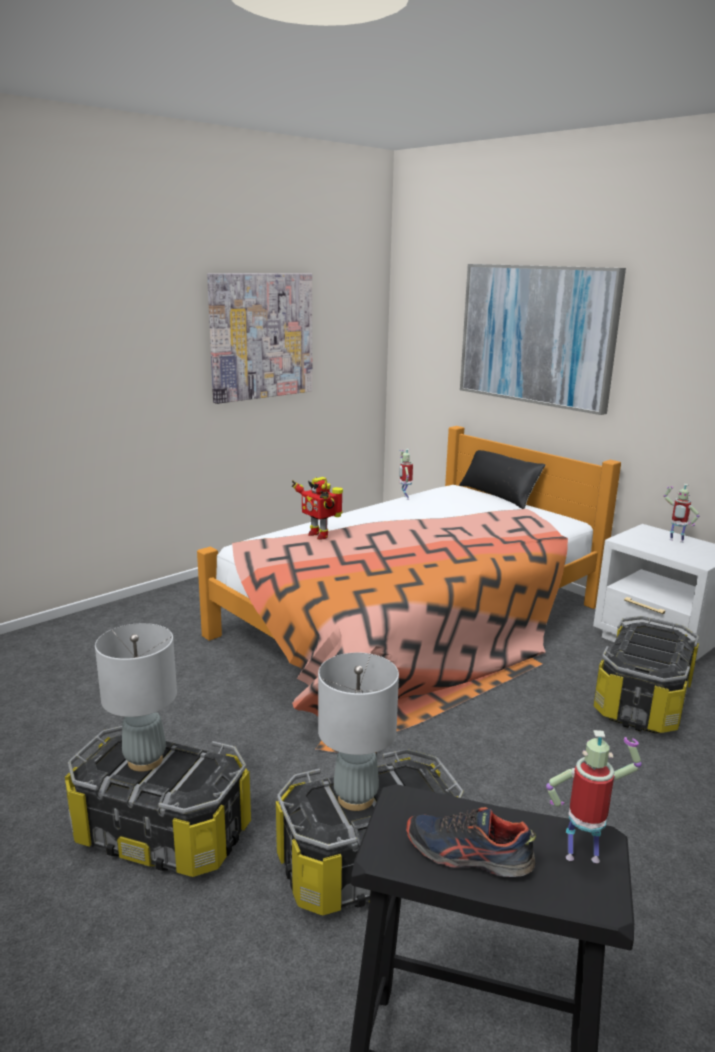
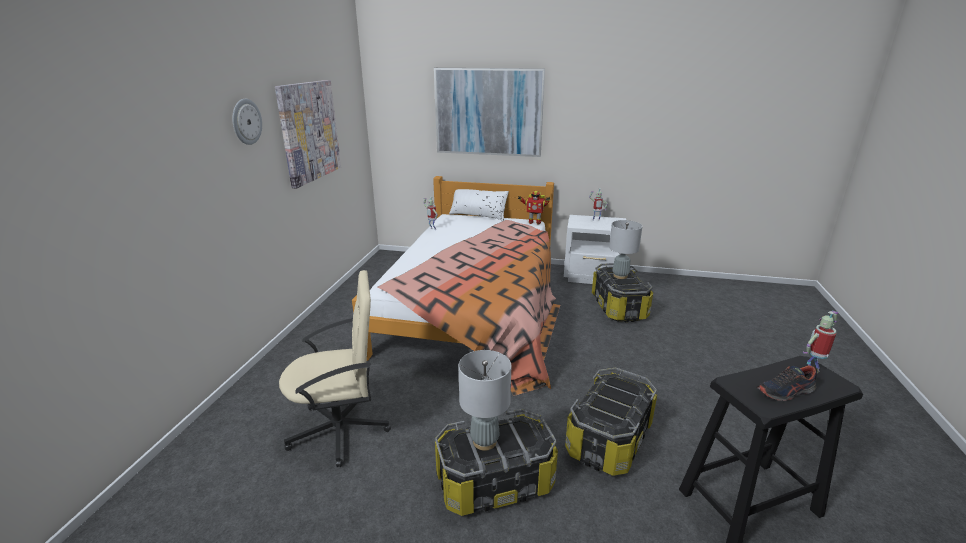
camera: 35 degrees left, 5 degrees up
(95, 699) = (341, 429): none -> beige office chair
(149, 311) = (246, 121): none -> wall clock
(319, 535) = (425, 266): toy robot -> toy robot (534, 222)
(355, 798) = (610, 405): grey table lamp -> grey table lamp (620, 276)
(498, 495) = (478, 215): black pillow -> white pillow

